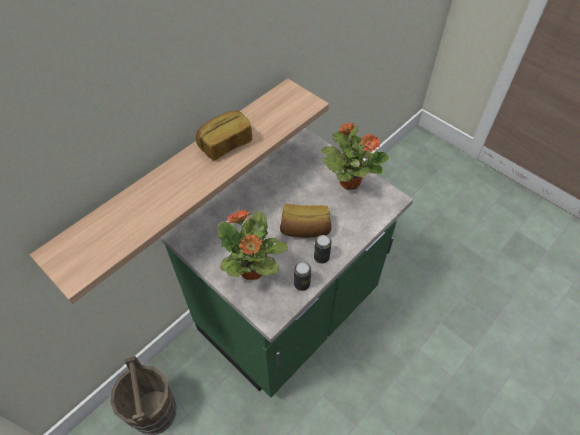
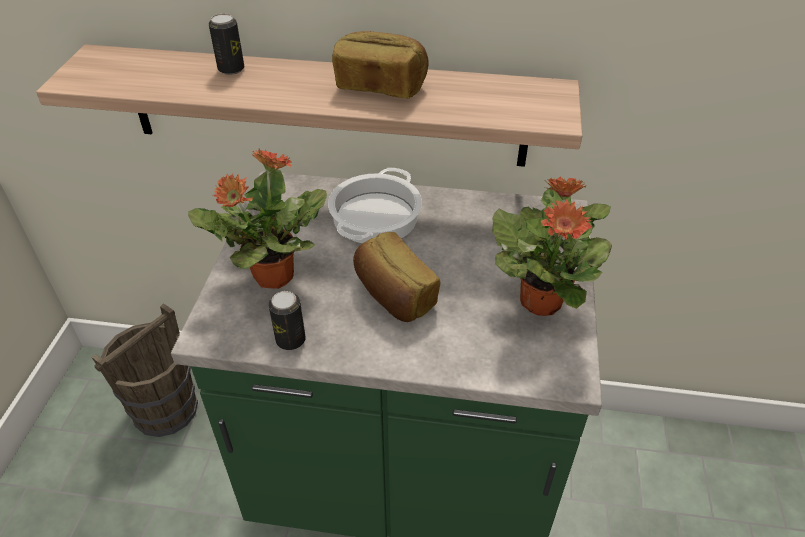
camera: 55 degrees right, 10 degrees down
(246, 207) = (376, 217): none -> cooking pot
(321, 257) = (359, 339): can -> can (231, 69)

